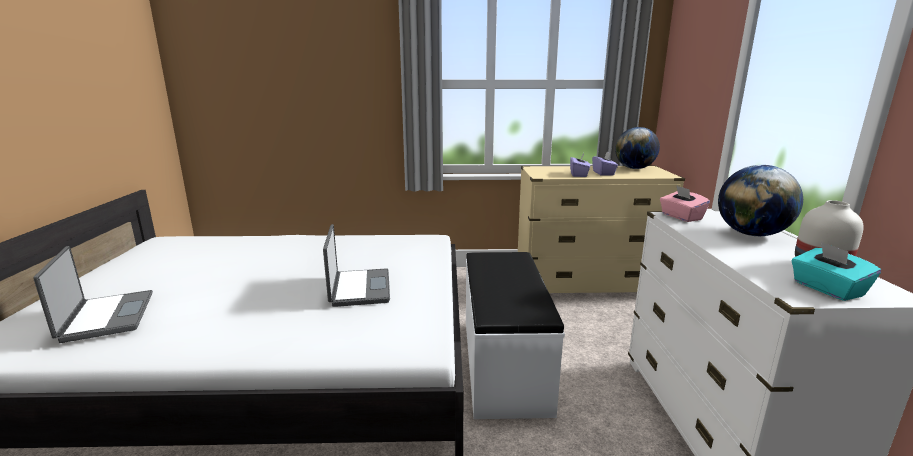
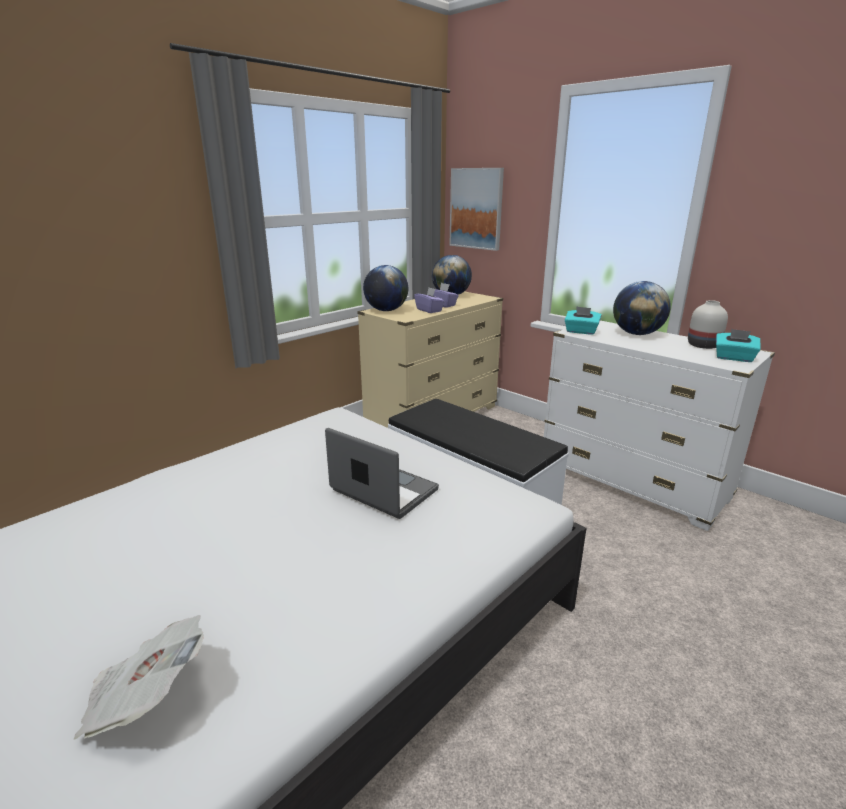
camera: 45 degrees left, 5 degrees up
(106, 317) = (147, 697): laptop -> newspaper
(543, 169) = (386, 310): none -> globe
(681, 81) = (476, 208): none -> picture
(681, 217) = (581, 331): pink tissue box -> turquoise tissue box

